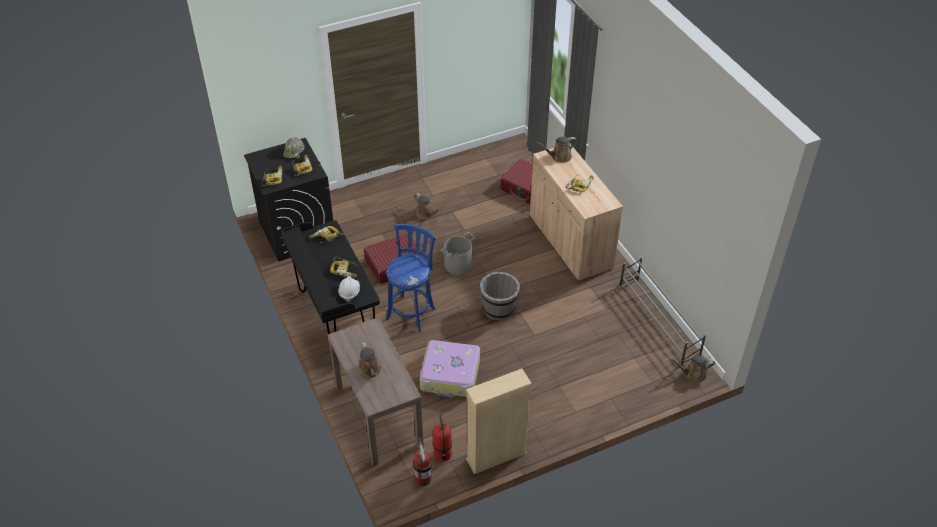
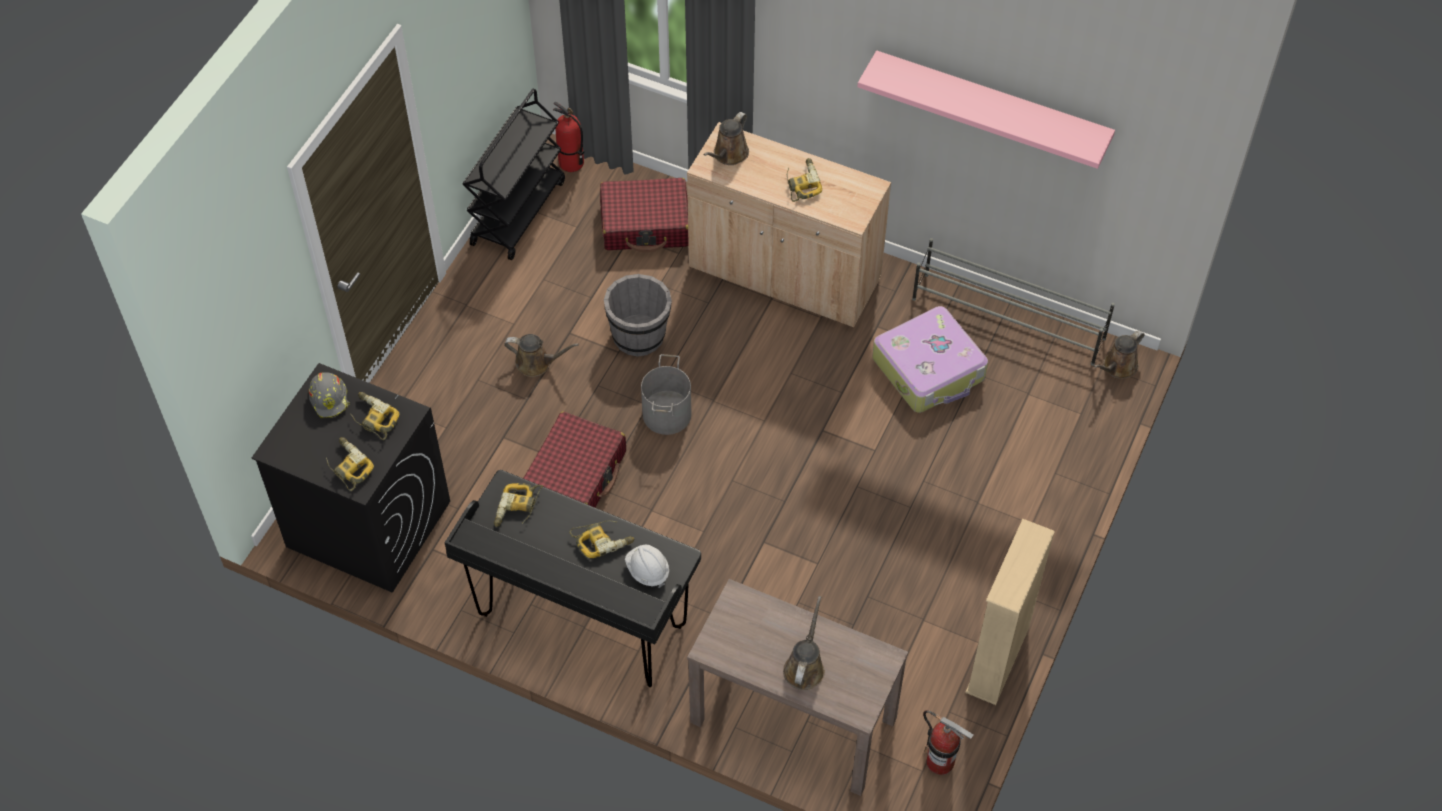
camera: 40 degrees left, 10 degrees up
(370, 371) = (805, 667): brown watering can -> brown watering can turned 105 degrees counterclockwise
(412, 312) = (678, 533): blue stool -> none
(442, 454) = (930, 709): fire extinguisher -> fire extinguisher (571, 163)
(450, 375) = (826, 589): suitcase -> suitcase (929, 369)
(480, 156) = (518, 212): none -> black cart
(499, 309) = (791, 444): grey bucket -> grey bucket (639, 335)
(674, 177) = (991, 104): none -> pink shelf

